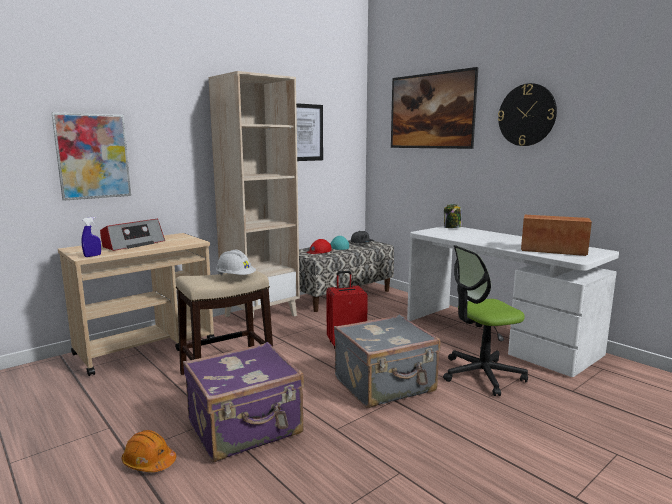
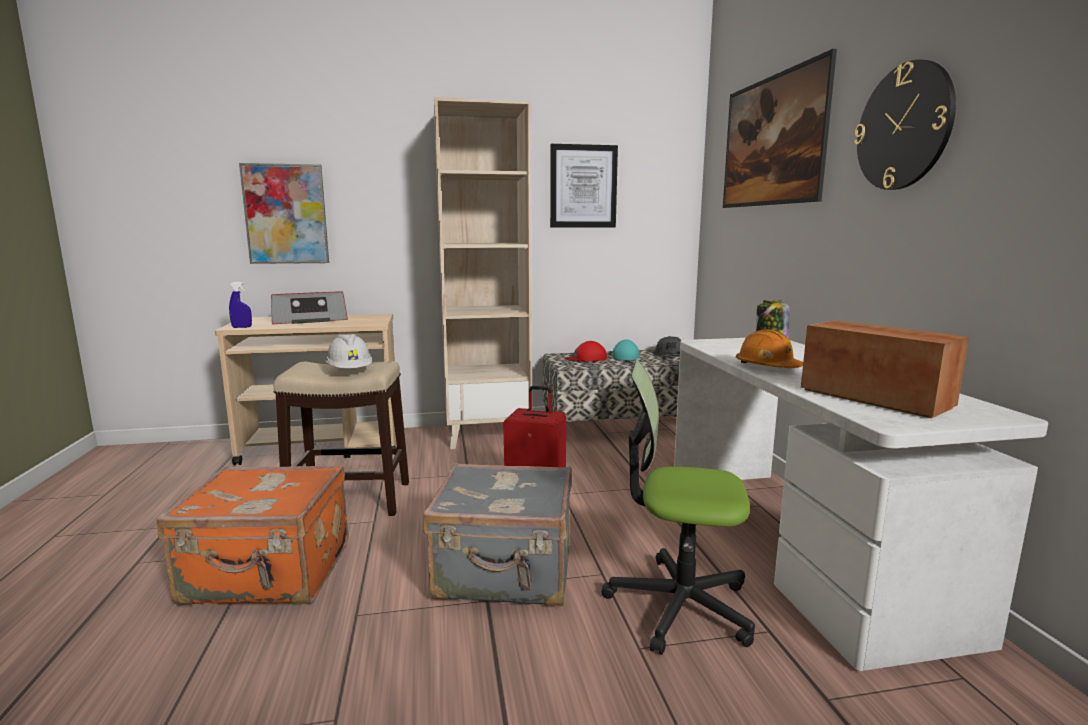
camera: 30 degrees right, 0 degrees up
(149, 462) = (136, 579): orange hard hat -> orange hard hat (767, 367)
(246, 428) = (269, 574): purple suitcase -> orange suitcase

